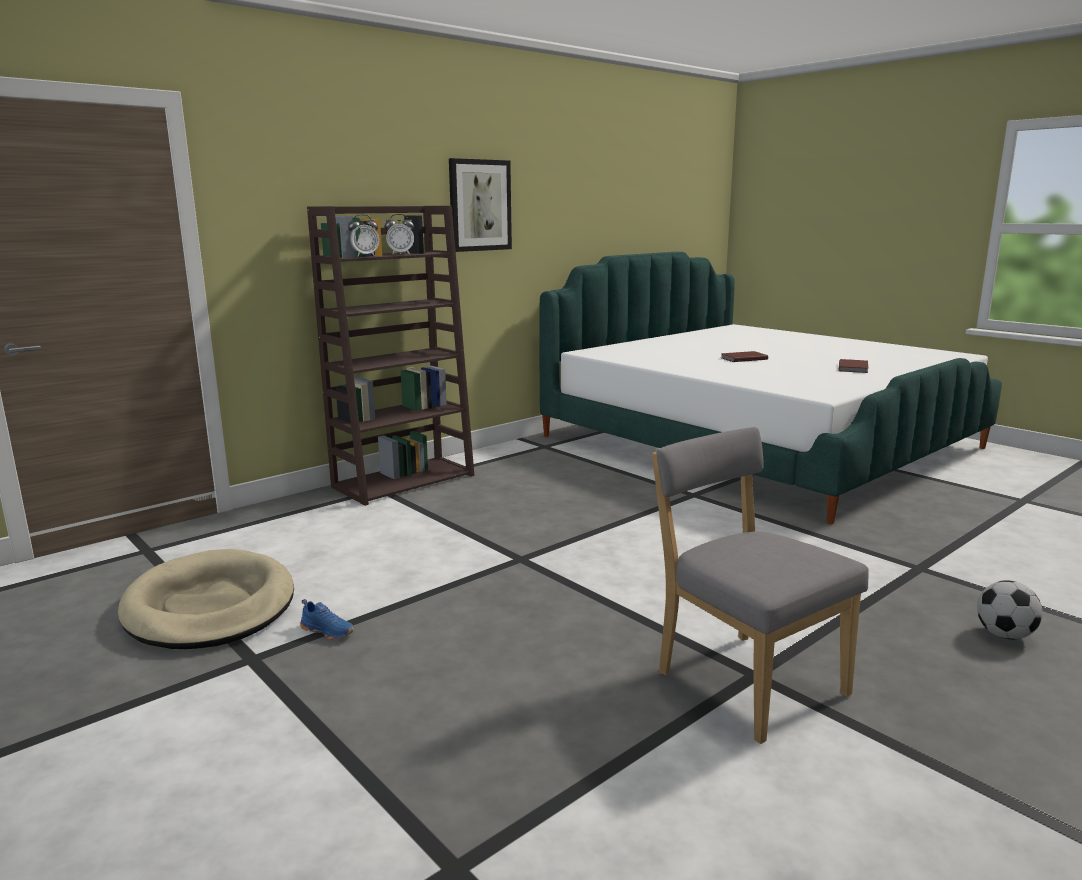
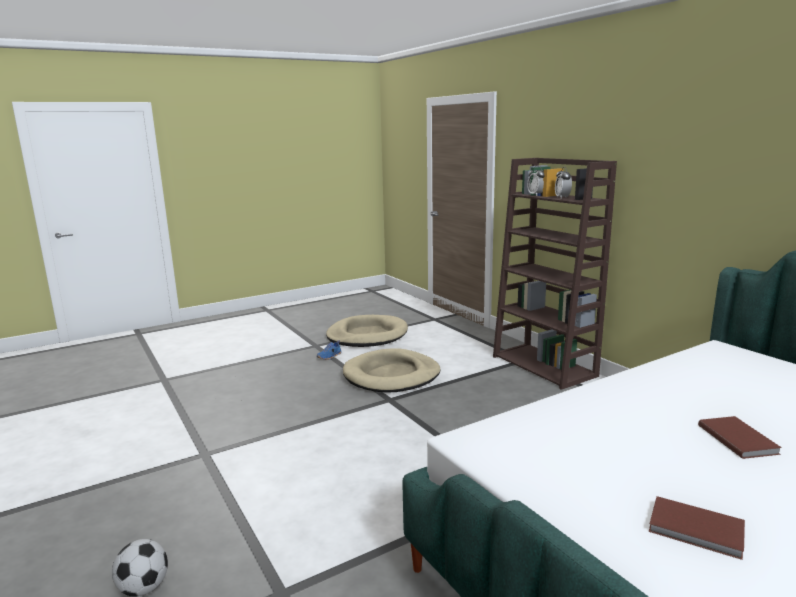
camera: 100 degrees right, 0 degrees up
(431, 565) = (392, 375): none -> beige dog bed
(479, 205) = (679, 163): picture -> none
(744, 680) = (203, 450): grey chair -> none

